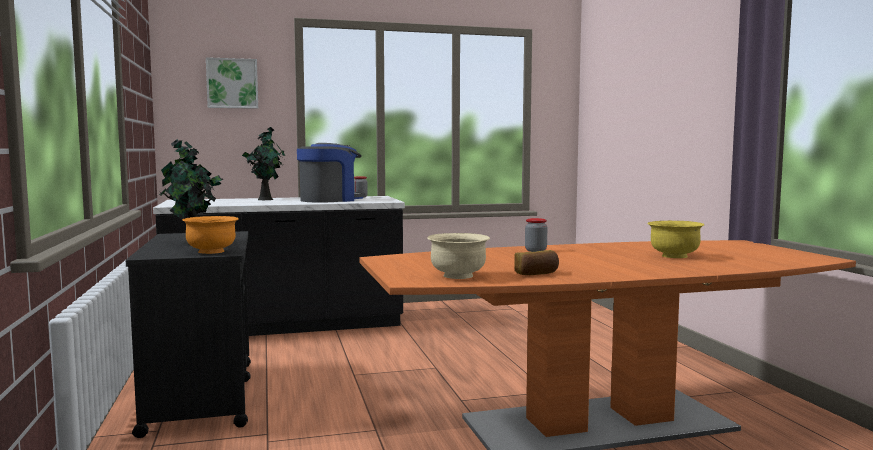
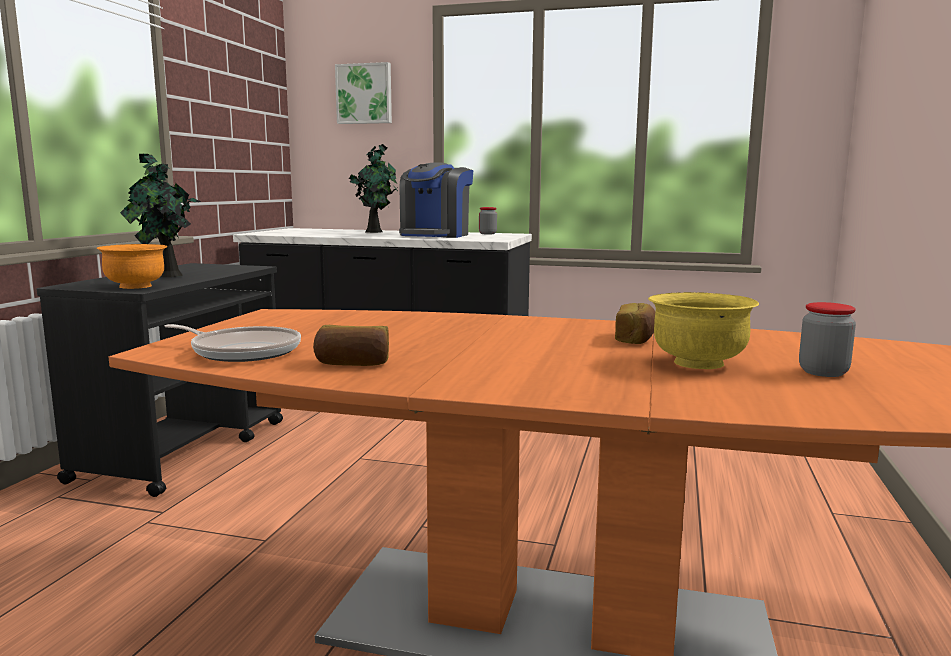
camera: 30 degrees right, 5 degrees up
(330, 200) = (435, 235): coffee machine -> coffee machine turned 120 degrees clockwise
(458, 276) = (242, 351): beige bowl -> frying pan
(535, 250) = (503, 325): jar -> jar (823, 372)
(618, 250) = (636, 339): none -> bread

